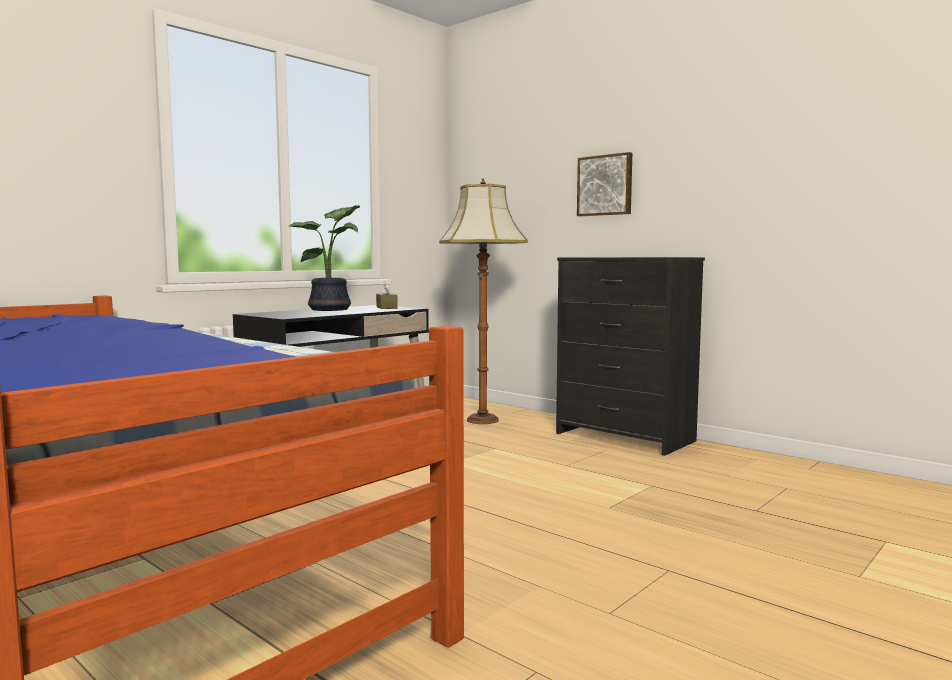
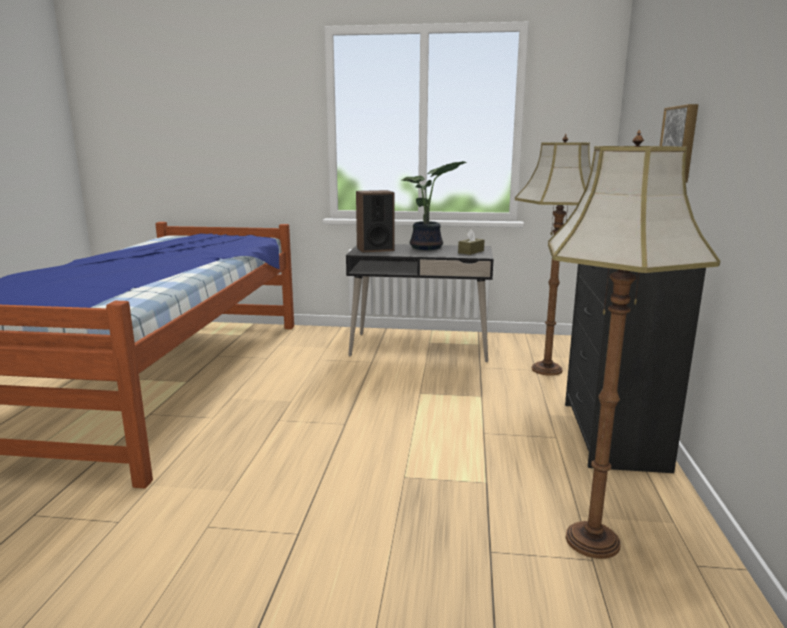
camera: 55 degrees right, 10 degrees up
(286, 314) = (375, 249): none -> speaker
(764, 481) = (594, 541): none -> floor lamp

